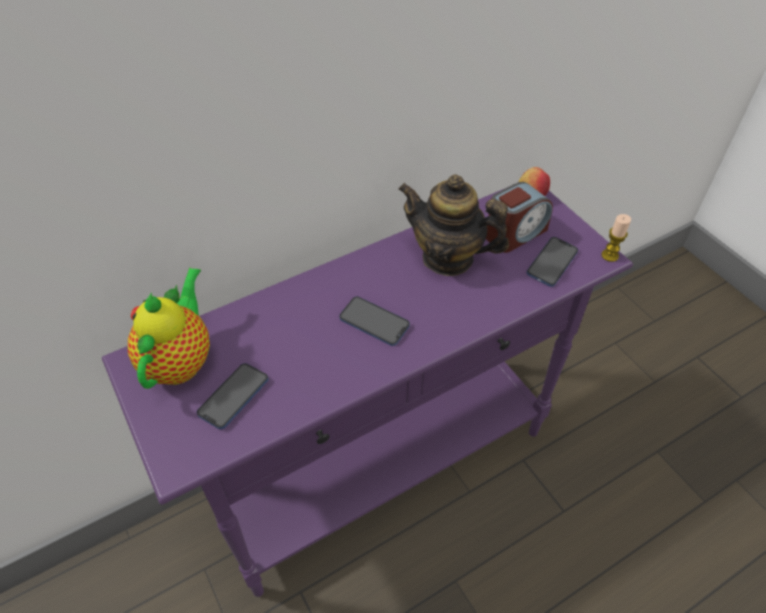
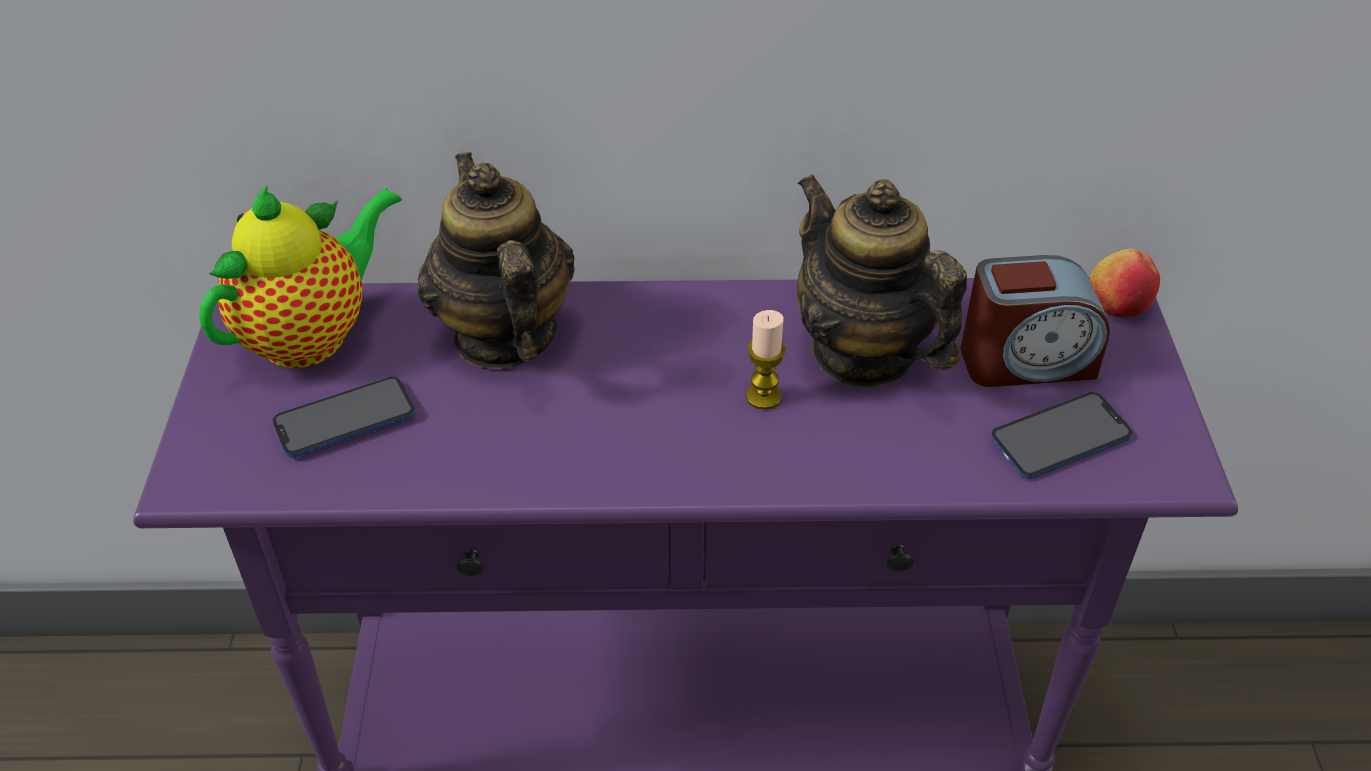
camera: 30 degrees right, 5 degrees down
(280, 318) = (503, 335): none -> teapot
(374, 322) = (649, 403): phone -> none
(609, 255) = (1194, 473): candle -> candle (763, 396)

